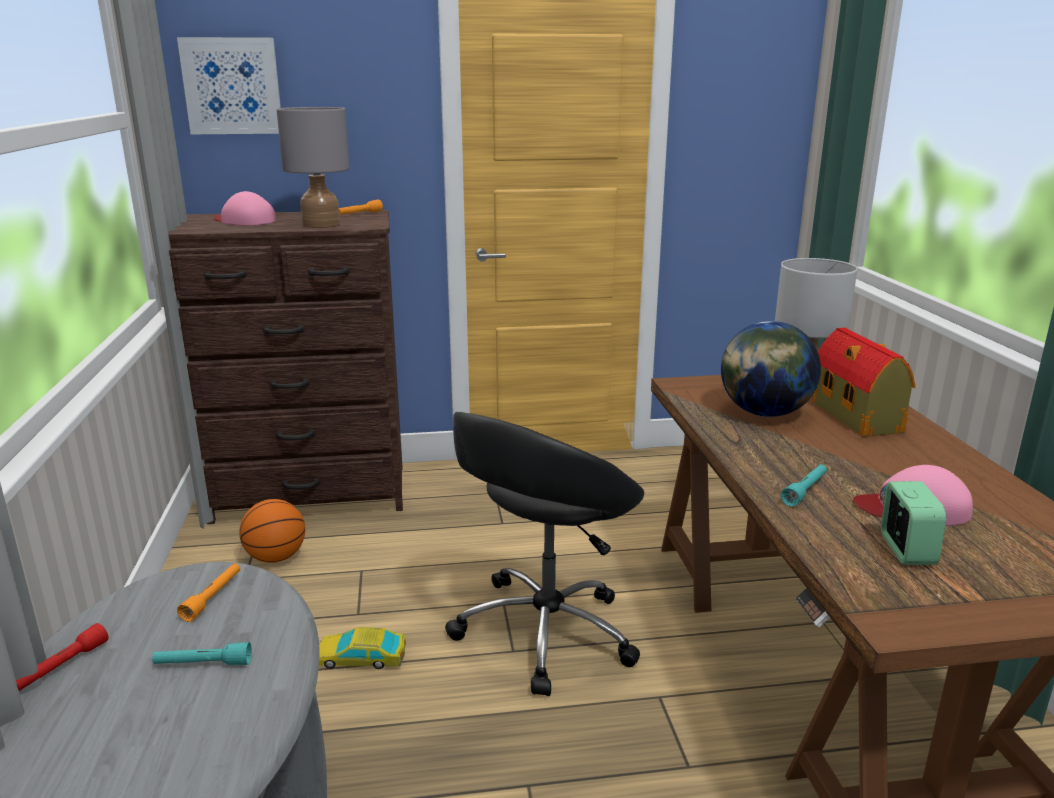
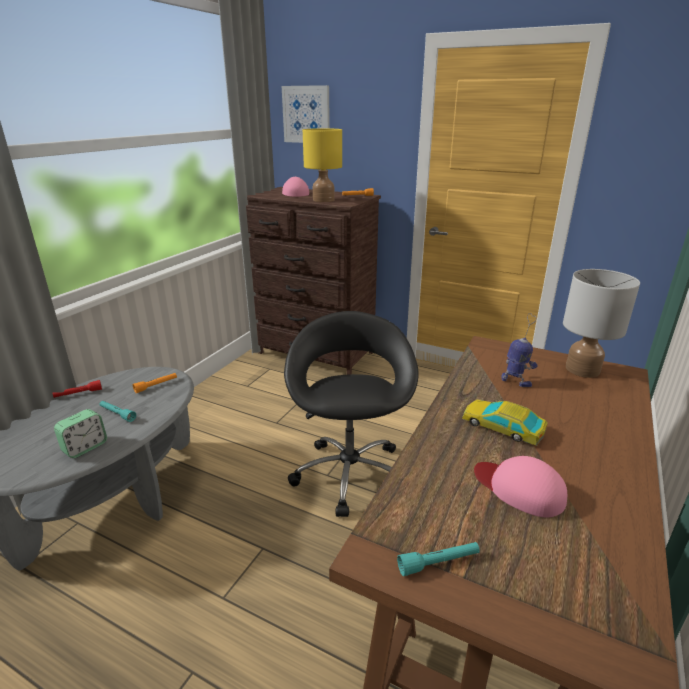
camera: 35 degrees right, 5 degrees up
(276, 557) = (270, 380): basketball -> none
(322, 225) = (324, 200): grey table lamp -> yellow table lamp
(361, 658) = (256, 445): toy car -> toy car (502, 427)
(542, 635) = (351, 473): black office chair -> black office chair turned 105 degrees clockwise
(764, 413) = (515, 381): globe -> toy robot
(805, 491) = (456, 444): turquoise flashlight -> turquoise flashlight (438, 563)
(857, 417) = (586, 407): toy house -> none
(906, 550) = (462, 514): alarm clock -> alarm clock (85, 447)

